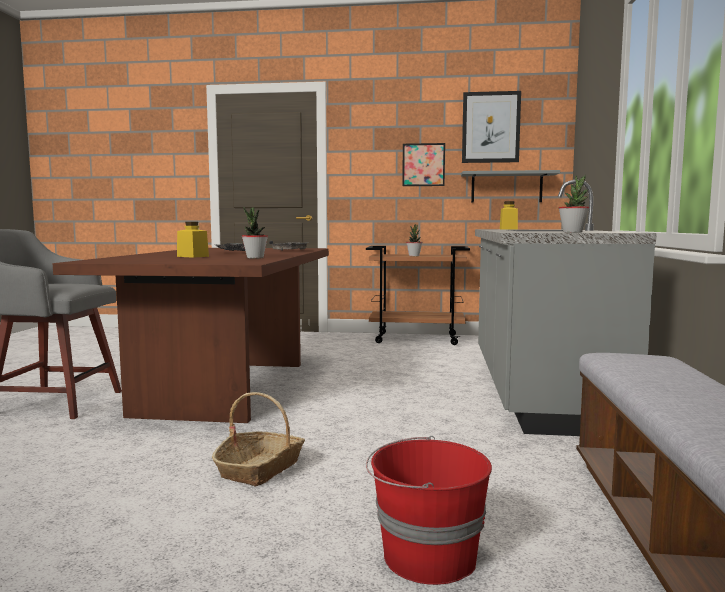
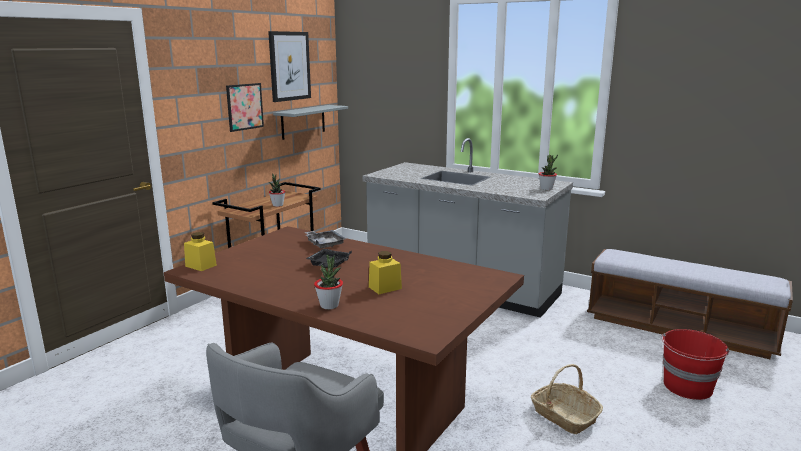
camera: 65 degrees left, 10 degrees up
(255, 258) = (433, 268): potted plant -> potted plant (329, 305)
(508, 229) = (398, 173): yellow jar -> yellow jar (201, 266)

